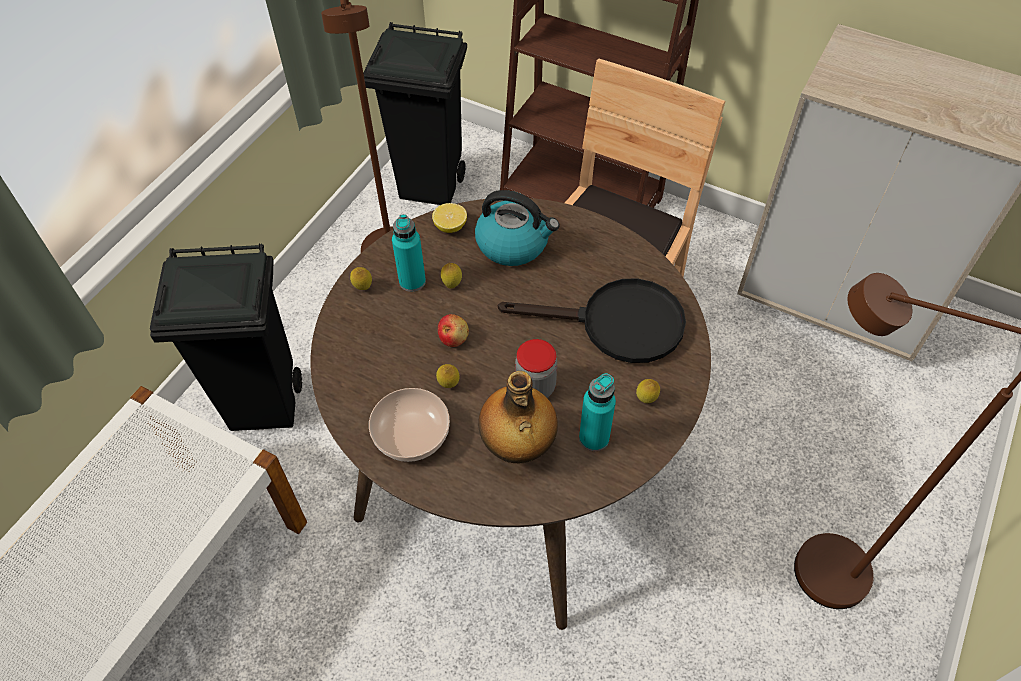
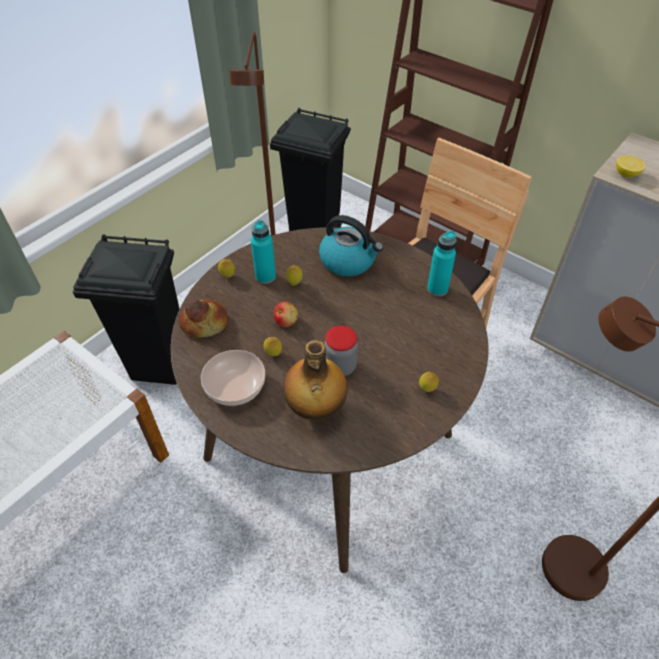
camera: 10 degrees right, 5 degrees down
(350, 356) = (204, 323): none -> bread
(450, 227) = (304, 243): lemon -> lemon (626, 174)
(594, 438) = (378, 412): turquoise bottle -> turquoise bottle (437, 289)
(617, 324) = (415, 330): black frying pan -> none

